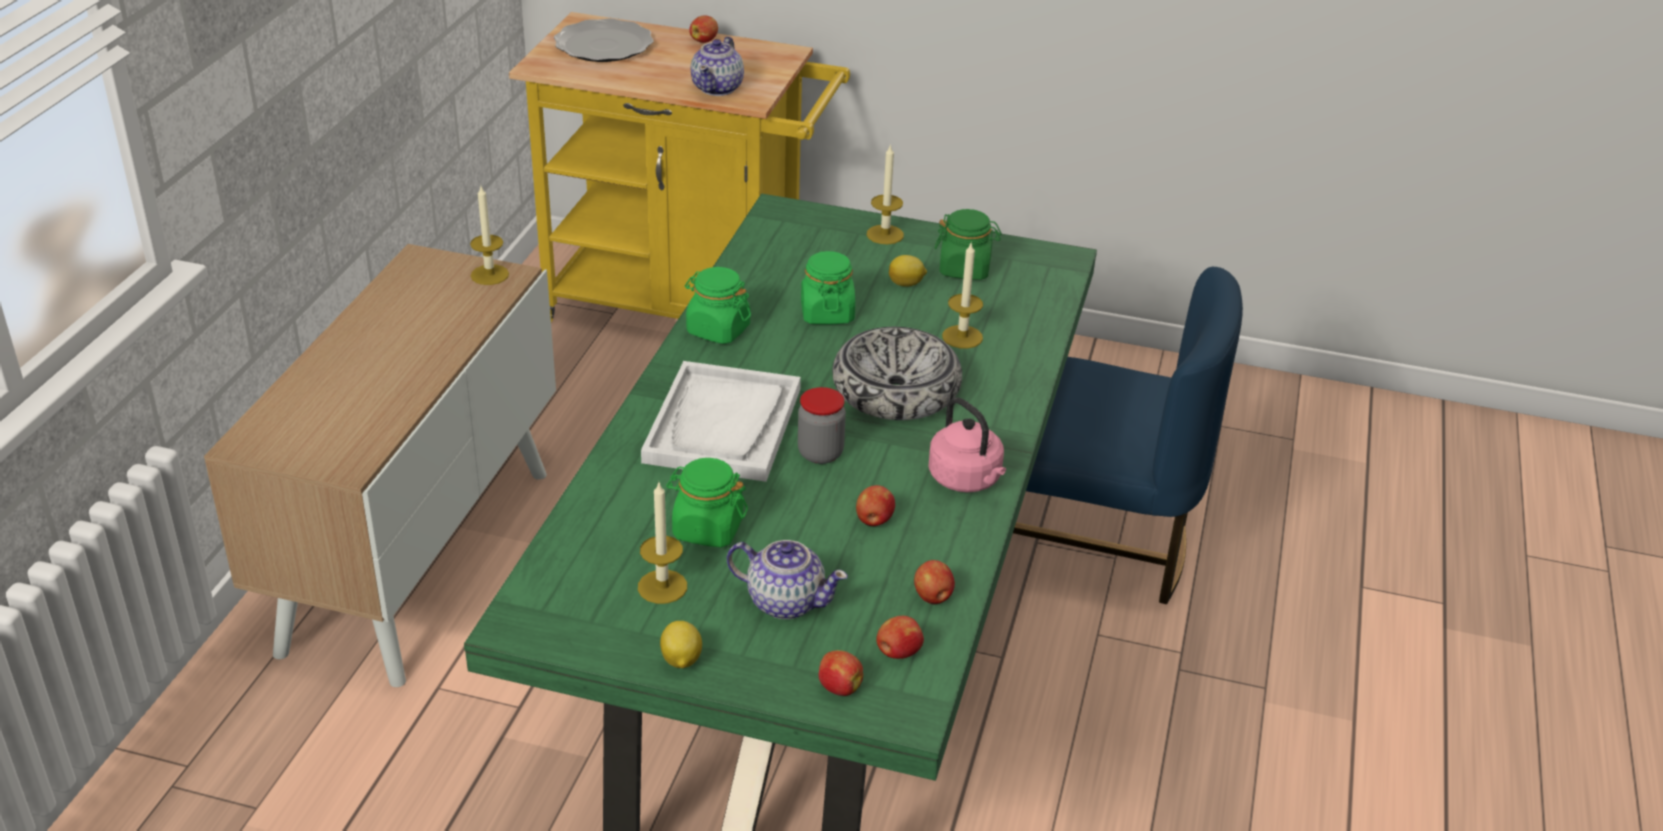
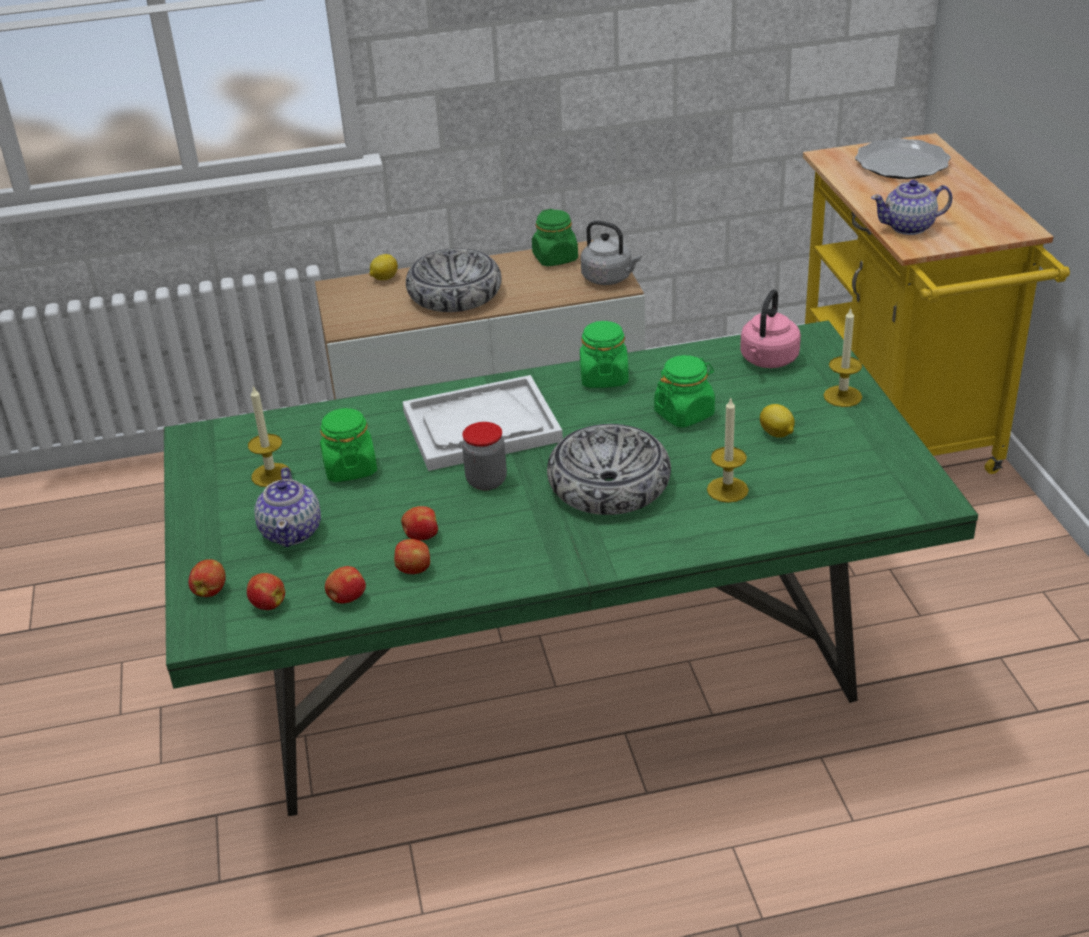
camera: 65 degrees right, 0 degrees up
(384, 371) = (455, 294): none -> bowl
(489, 275) = (609, 278): candle -> grey kettle
(681, 660) = (197, 512): lemon -> lemon (384, 278)
(704, 41) = (979, 193): apple -> apple (414, 569)
(965, 269) = (840, 454): green jar -> green jar (555, 258)
(967, 480) = (516, 563): pink kettle -> pink kettle (768, 360)
(1087, 547) = (849, 794): blue chair -> none

